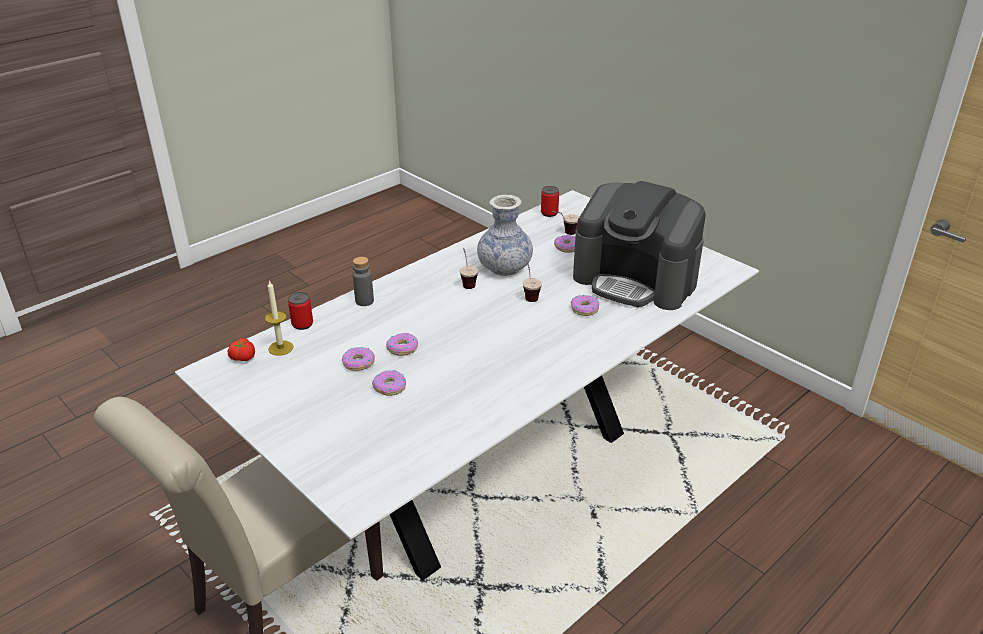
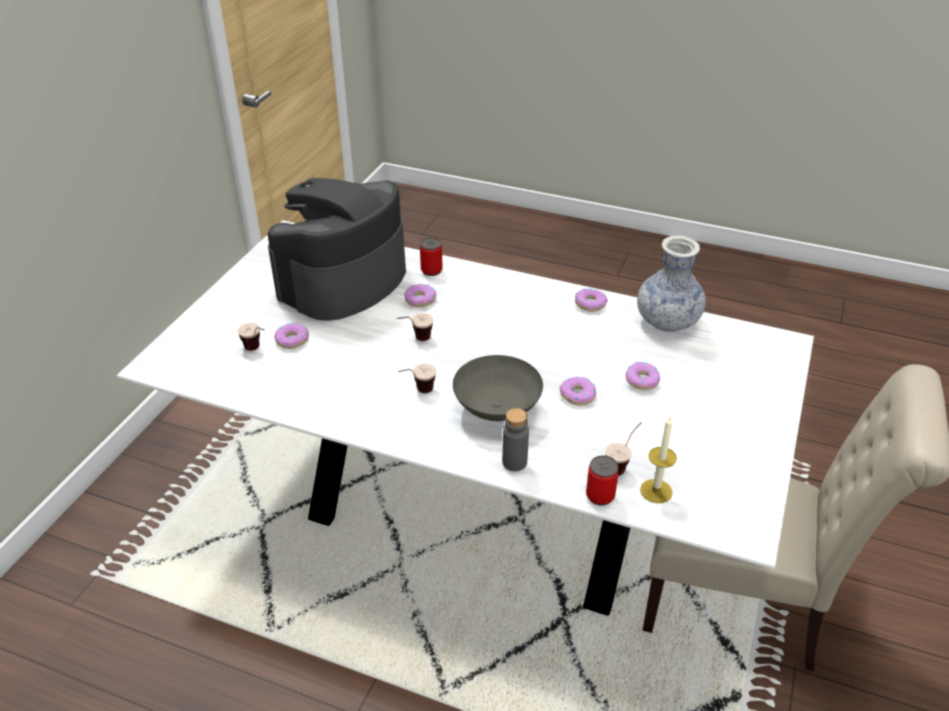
camera: 115 degrees left, 5 degrees up
(242, 358) = (700, 515): tomato -> none
(317, 343) = (622, 464): none -> cup
(358, 363) = (627, 416): donut -> donut (590, 304)
(421, 308) = (496, 408): none -> grey bowl
(504, 268) = (368, 373): vase -> vase (667, 321)
(549, 213) = (201, 376): can -> can (431, 270)
(636, 280) = (342, 281): coffee machine -> coffee machine turned 150 degrees counterclockwise

